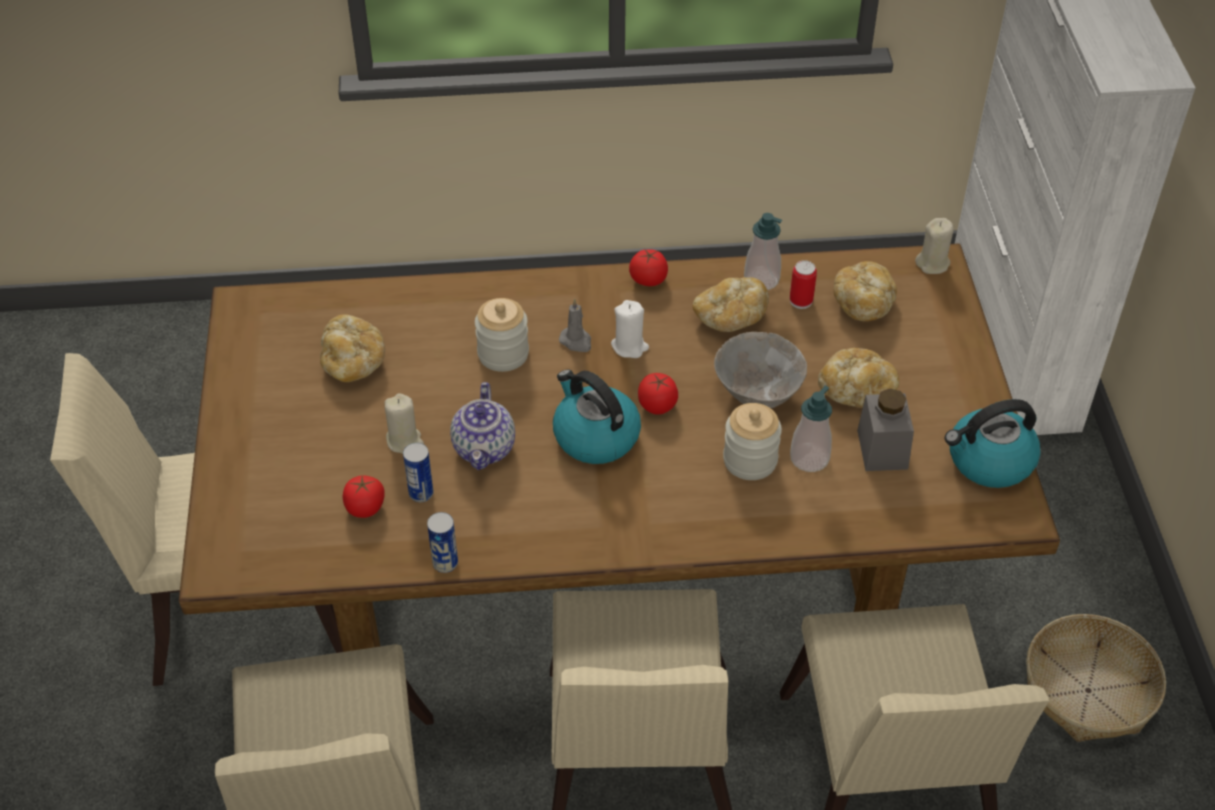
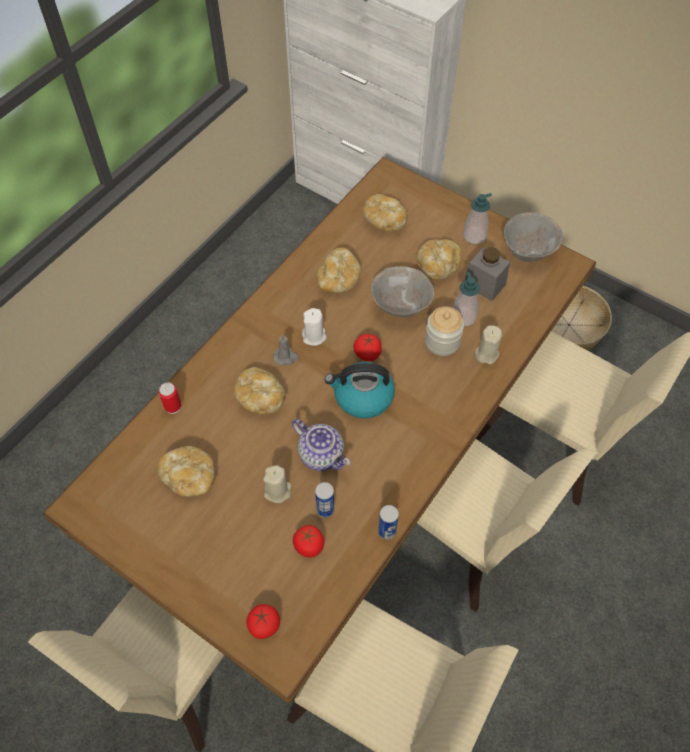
camera: 50 degrees left, 10 degrees up
(503, 354) = (260, 397): jar -> bread
(648, 279) = (274, 294): tomato -> tomato (264, 625)
(761, 279) = (326, 247): soap dispenser -> soap dispenser (474, 236)
(801, 301) = (357, 243): can -> can (173, 406)
(932, 263) = (386, 176): beige candle -> beige candle (486, 354)
(989, 461) = (529, 251): kettle -> grey bowl

